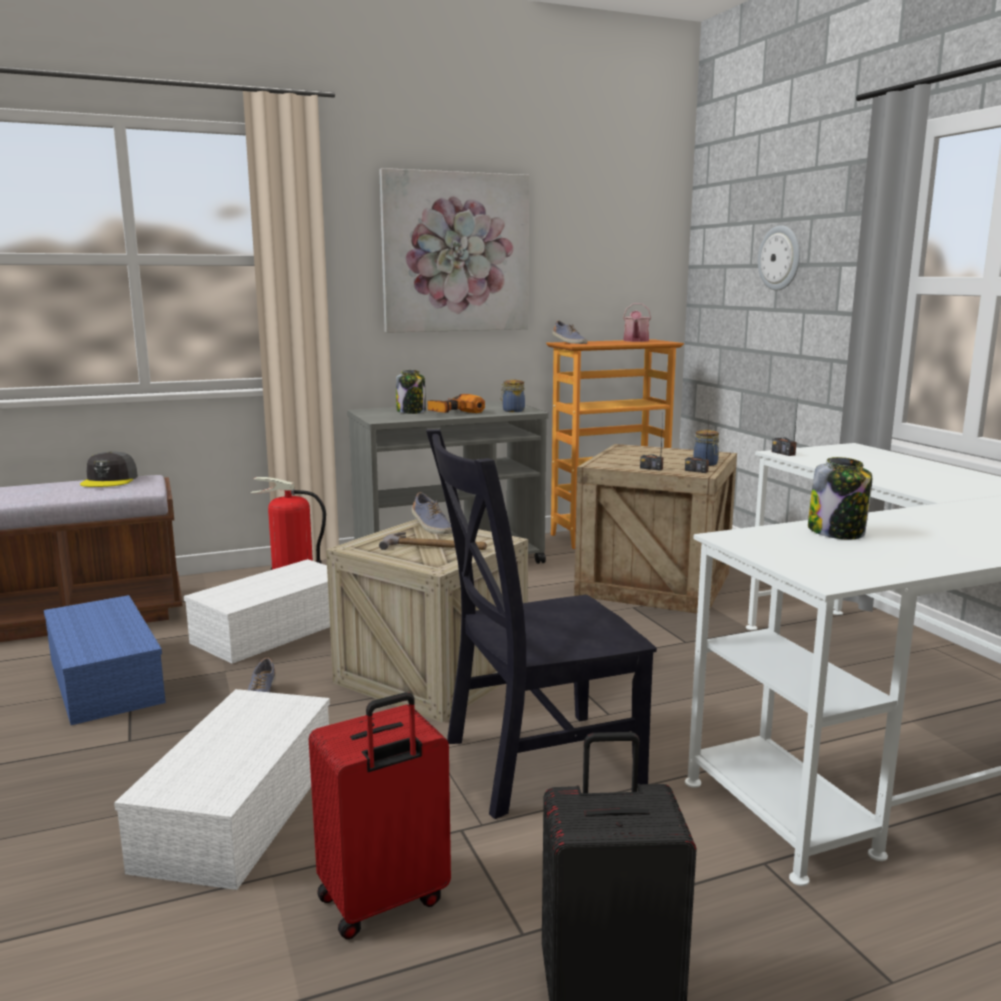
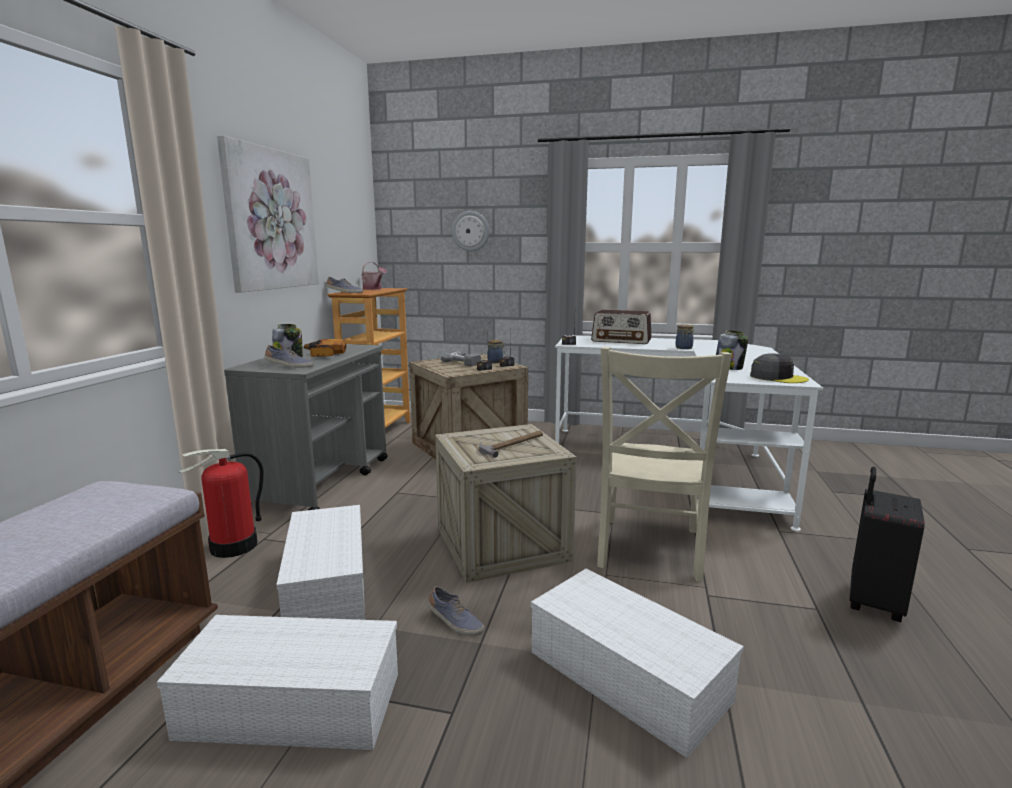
camera: 55 degrees left, 0 degrees up
(102, 679) = (288, 706): blue storage box -> white storage box
(110, 480) = (72, 503): grey cap -> grey cap (777, 377)
(383, 901) = (772, 644): red suitcase -> none
(431, 527) = (465, 436): shoe -> shoe (289, 366)
(512, 411) = (356, 348): jar -> jar (683, 348)
(533, 763) = (649, 550): black chair -> beige chair
(667, 457) = (465, 362): none -> power drill
(898, 465) = (621, 340): none -> radio

